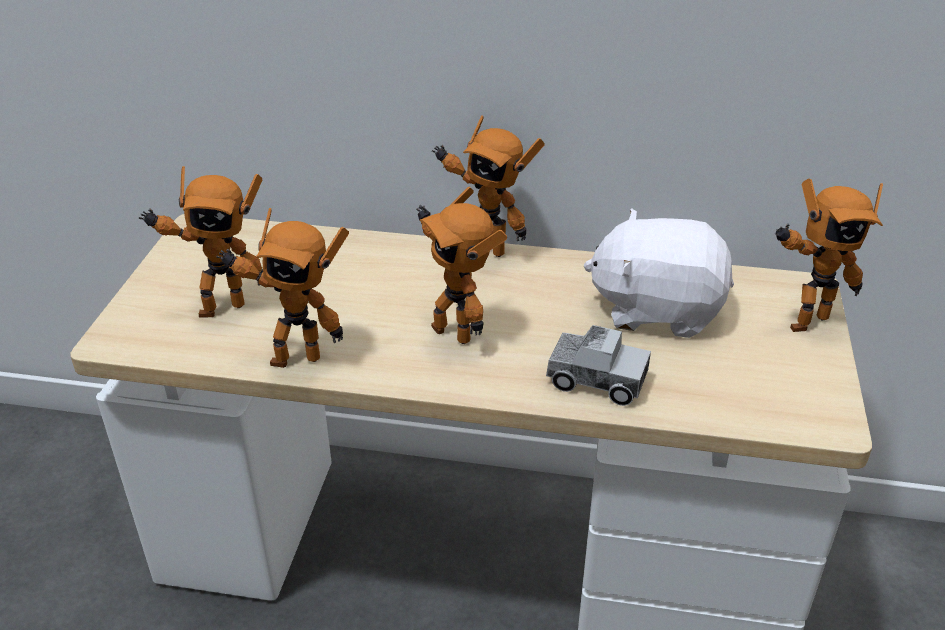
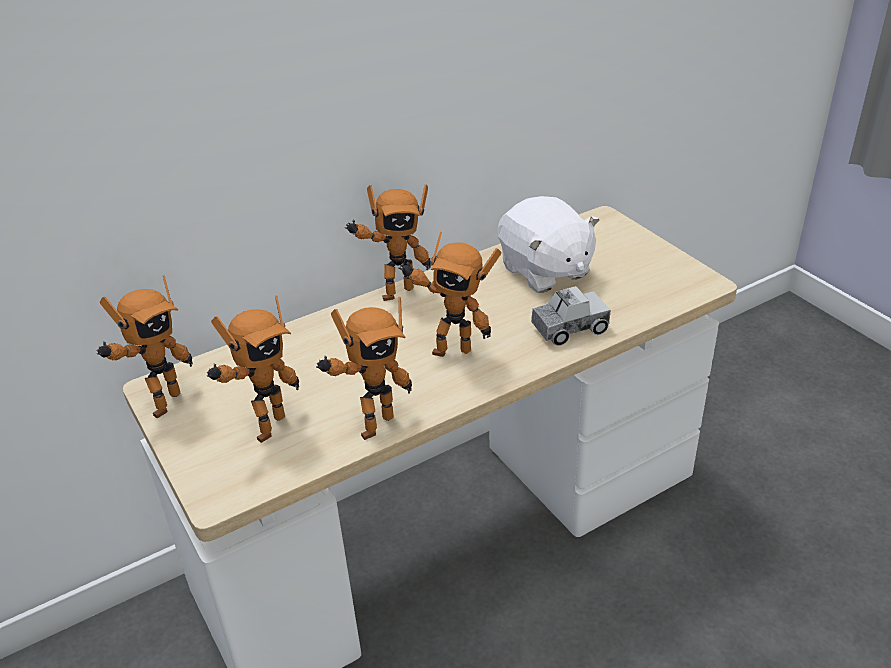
camera: 40 degrees left, 0 degrees up
(657, 309) = (545, 271): white plush toy -> white plush toy turned 90 degrees counterclockwise
(804, 320) = (624, 236): toy robot -> toy robot (162, 403)

